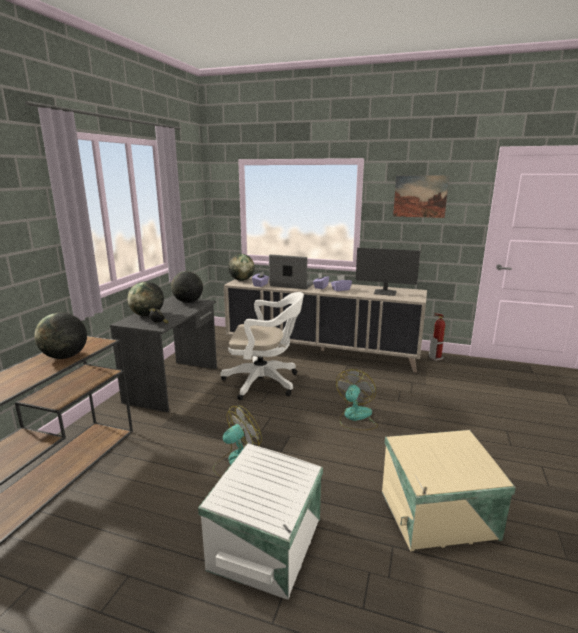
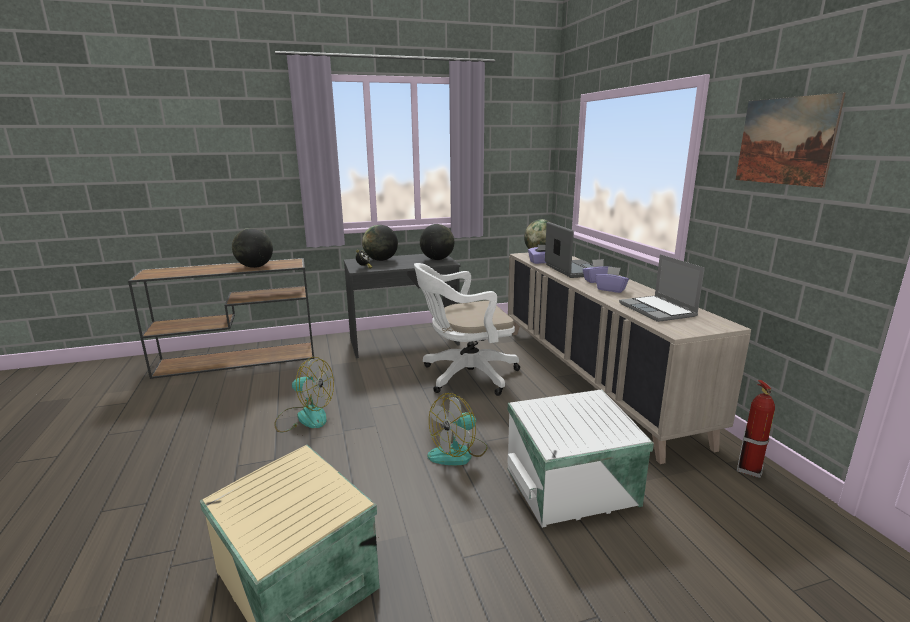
camera: 55 degrees right, 0 degrees up
(265, 382) = (465, 376): white office chair -> white office chair turned 105 degrees clockwise
(268, 542) = (198, 474): white storage box -> white storage box (573, 488)
(355, 417) = (458, 452): fan -> fan turned 150 degrees clockwise
(385, 293) = (658, 310): monitor -> laptop

